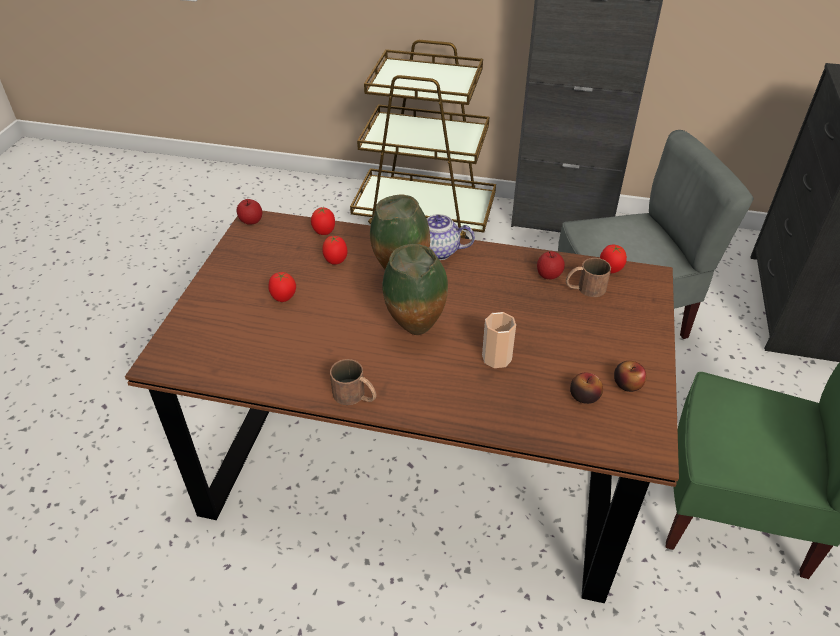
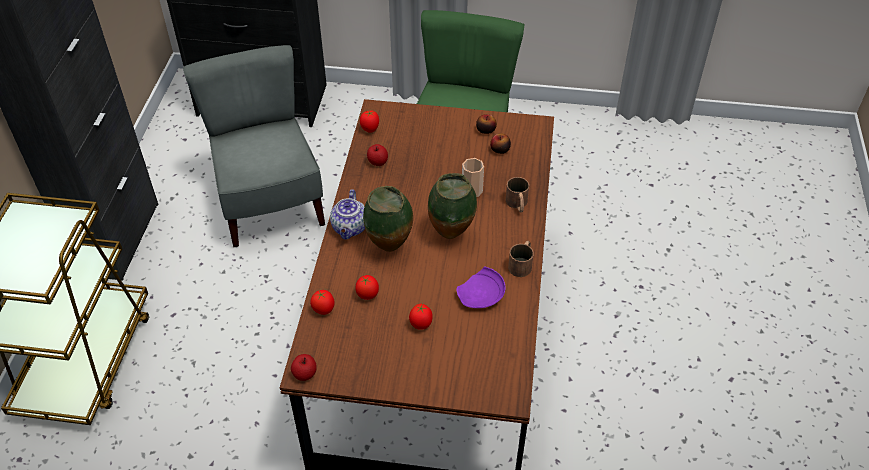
camera: 95 degrees left, 5 degrees up
(310, 351) = (481, 296): none -> purple plate
(584, 288) = (392, 144): brown mug -> brown mug (517, 204)

